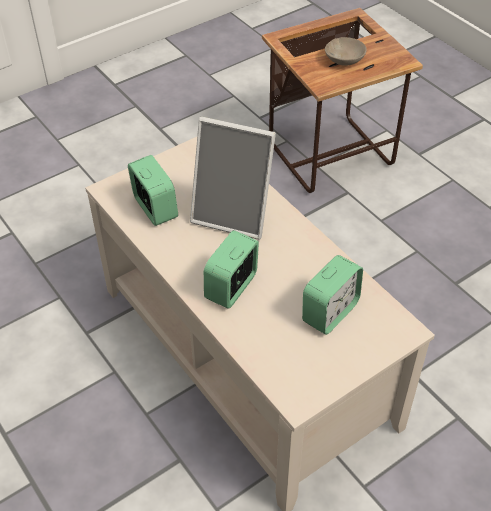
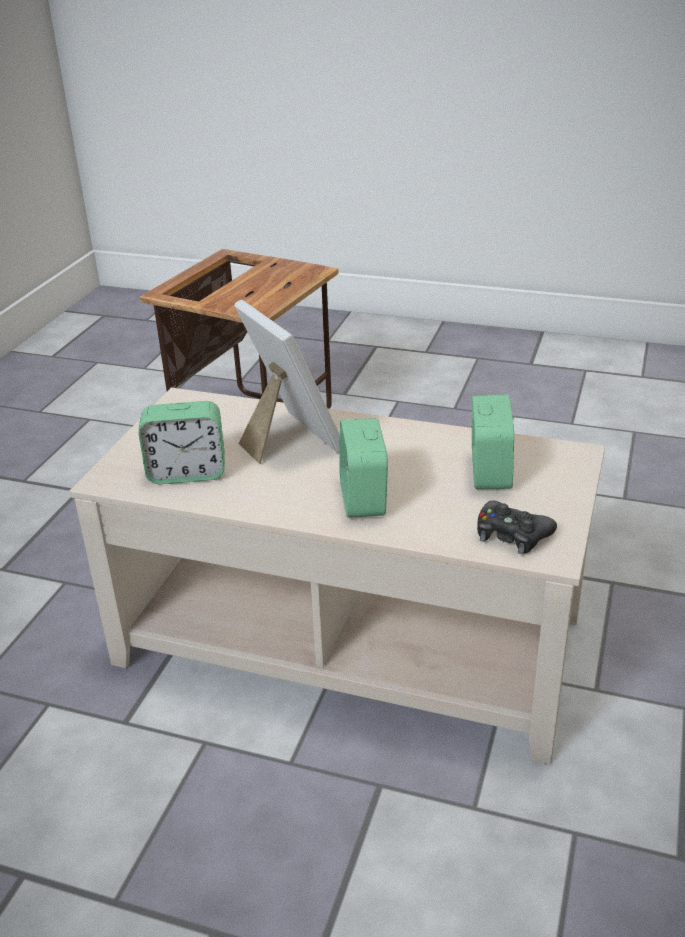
camera: 35 degrees left, 15 degrees down
(155, 208) = (187, 473): alarm clock -> alarm clock turned 150 degrees clockwise
(234, 214) = (287, 440): picture frame -> picture frame turned 105 degrees counterclockwise
(289, 370) = (512, 535): none -> black game controller
(345, 60) = (257, 287): beige bowl -> none

